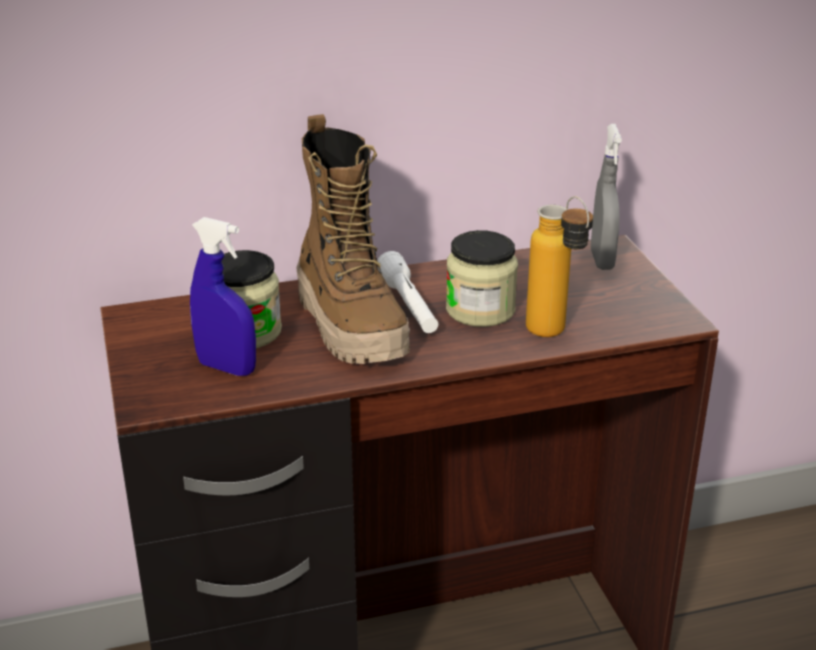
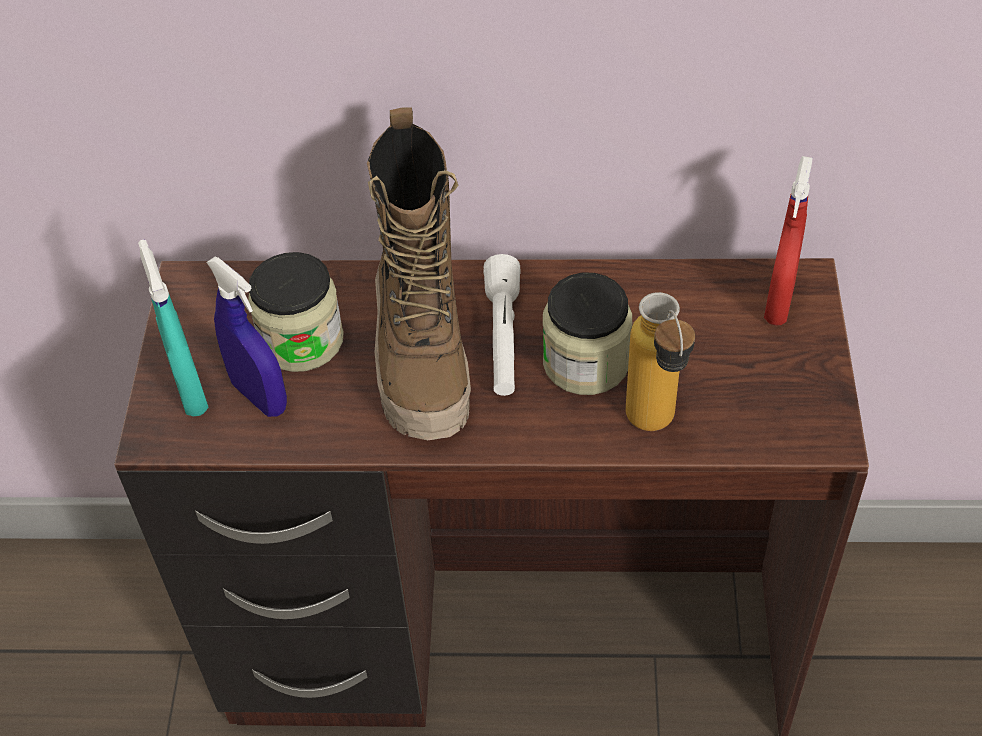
camera: 20 degrees right, 20 degrees up
(165, 374) = (191, 391): none -> turquoise spray bottle
(602, 260) = (779, 302): grey spray bottle -> red spray bottle

